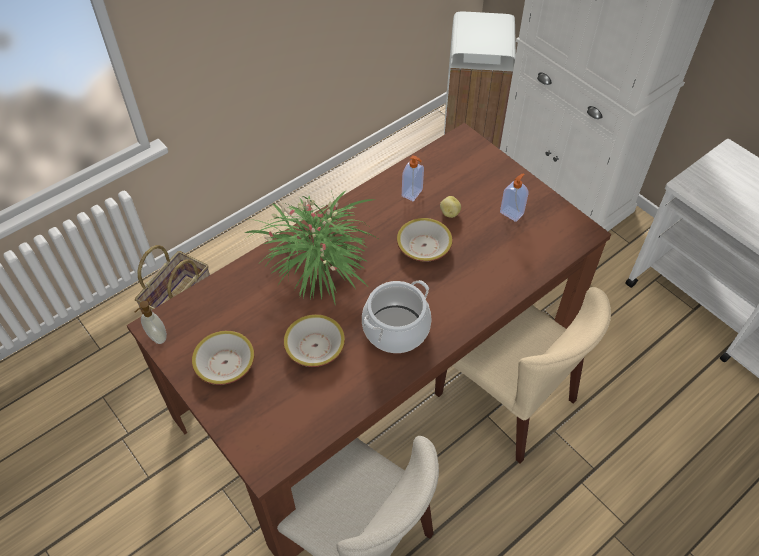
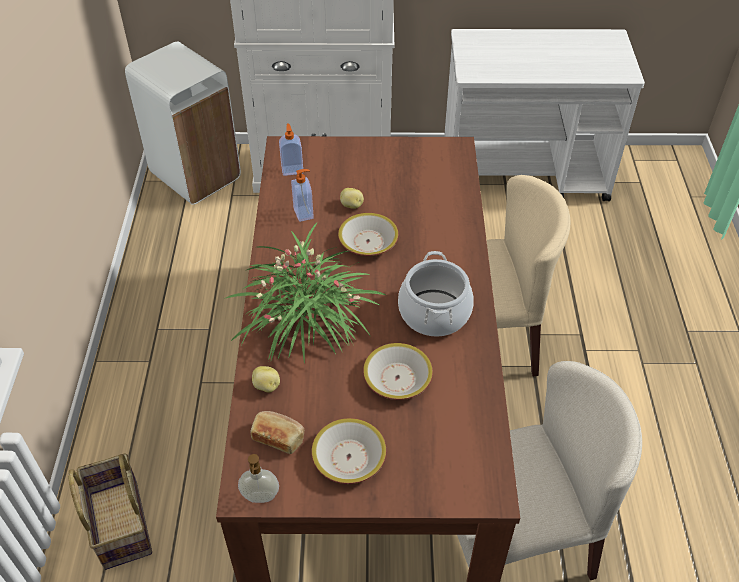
camera: 50 degrees left, 5 degrees down
(209, 314) = (278, 437): none -> bread
(243, 280) = (267, 386): none -> potato
(512, 213) = (394, 171): soap dispenser -> soap dispenser (292, 169)

